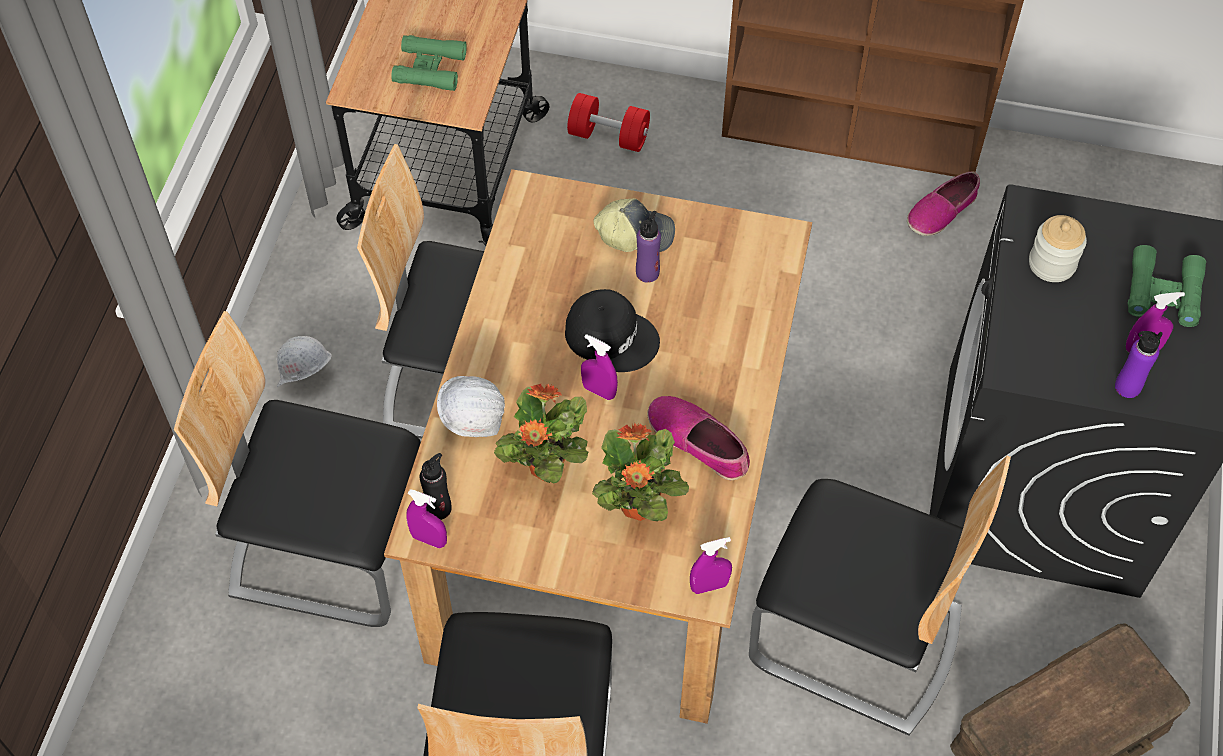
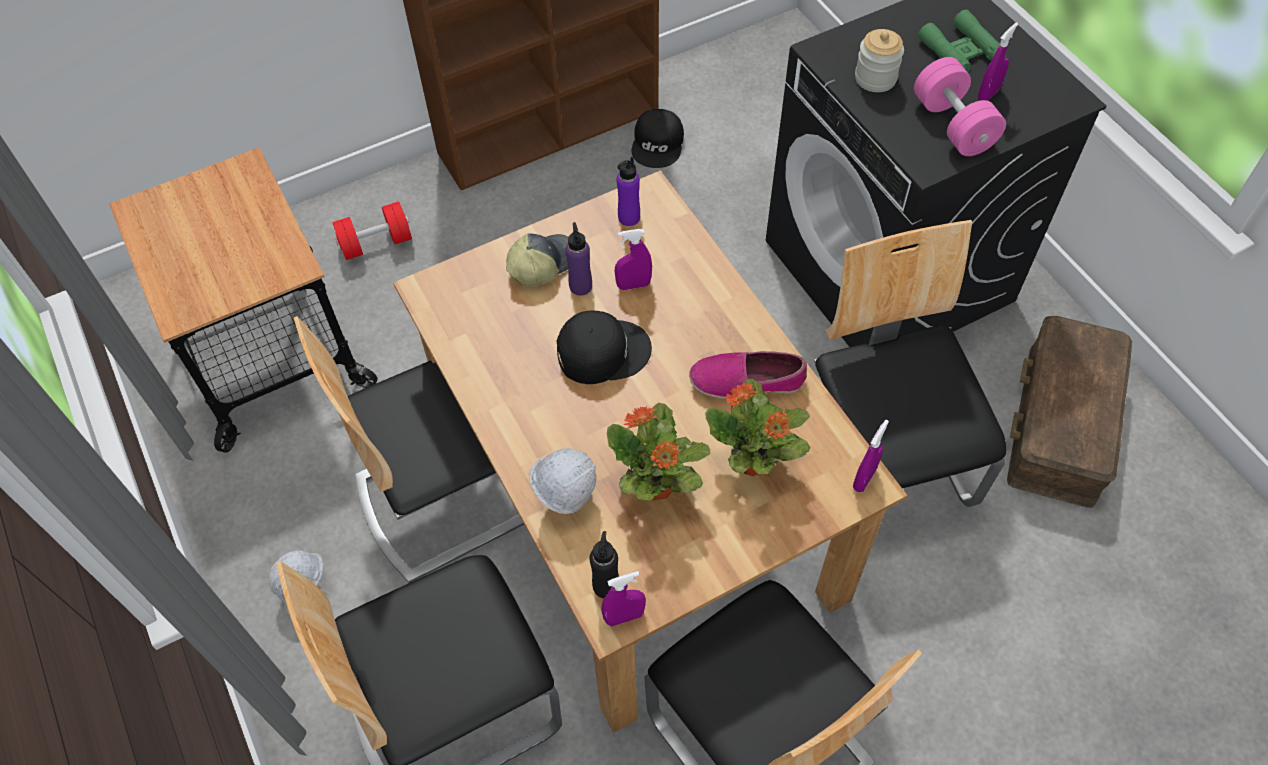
camera: 40 degrees left, 0 degrees up
(430, 68) = (232, 257): green binoculars -> none
(599, 391) = (635, 399): purple spray bottle -> purple spray bottle (633, 285)
(856, 637) = (884, 461): chair -> chair turned 90 degrees counterclockwise
(941, 211) = (658, 144): shoe -> black cap
(1075, 352) = (953, 125): none -> pink dumbbell
(1127, 387) = (1007, 125): purple bottle -> purple bottle (629, 217)

